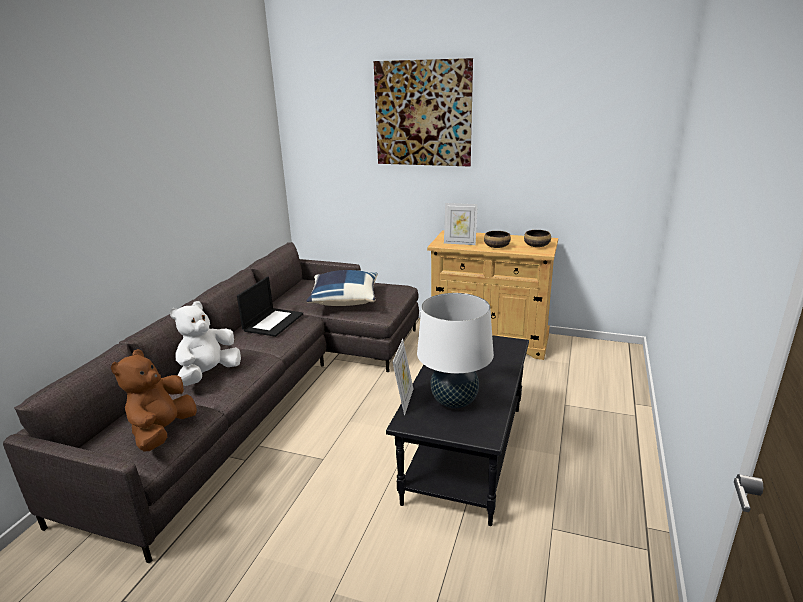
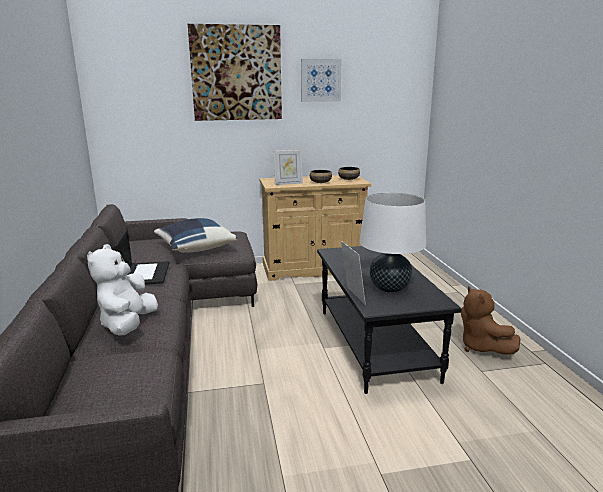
camera: 30 degrees left, 5 degrees down
(163, 432) = (138, 381): brown plush toy -> brown plush toy (481, 347)
(520, 122) = (320, 80): none -> picture

